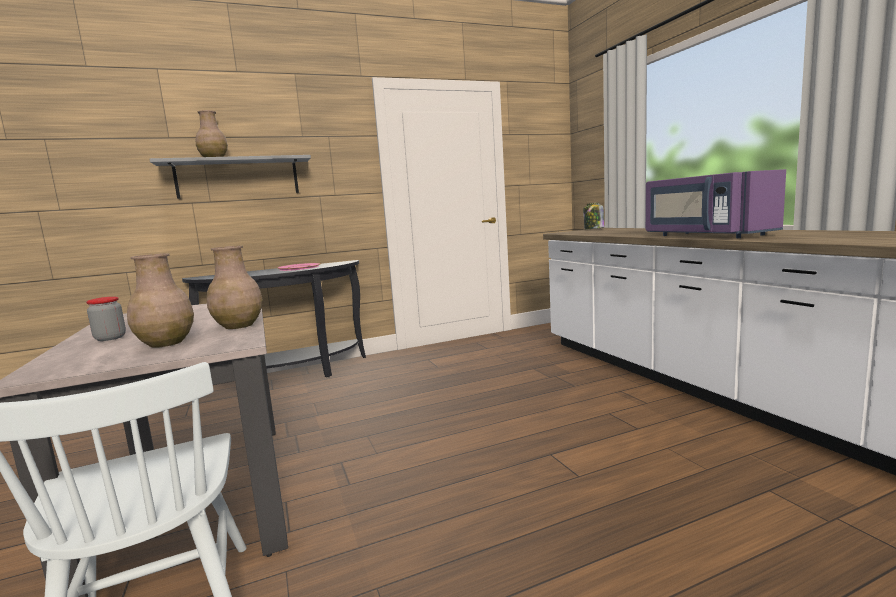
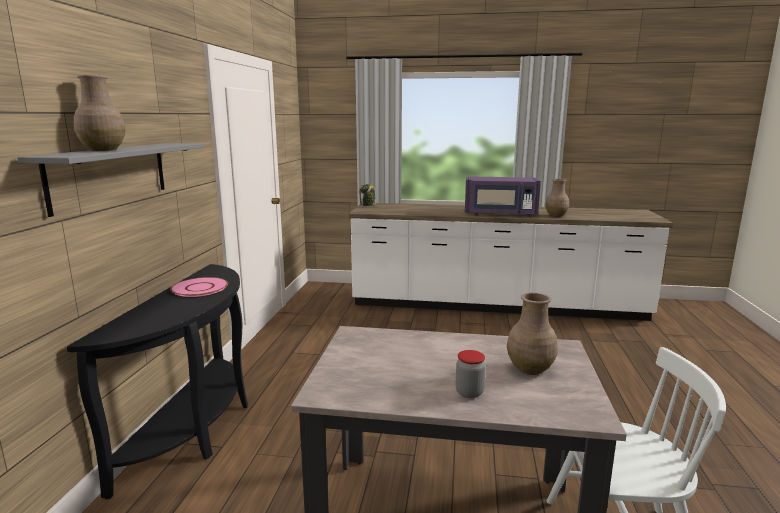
camera: 60 degrees left, 5 degrees up
(239, 326) = (495, 342): brown vase -> brown vase (556, 215)

